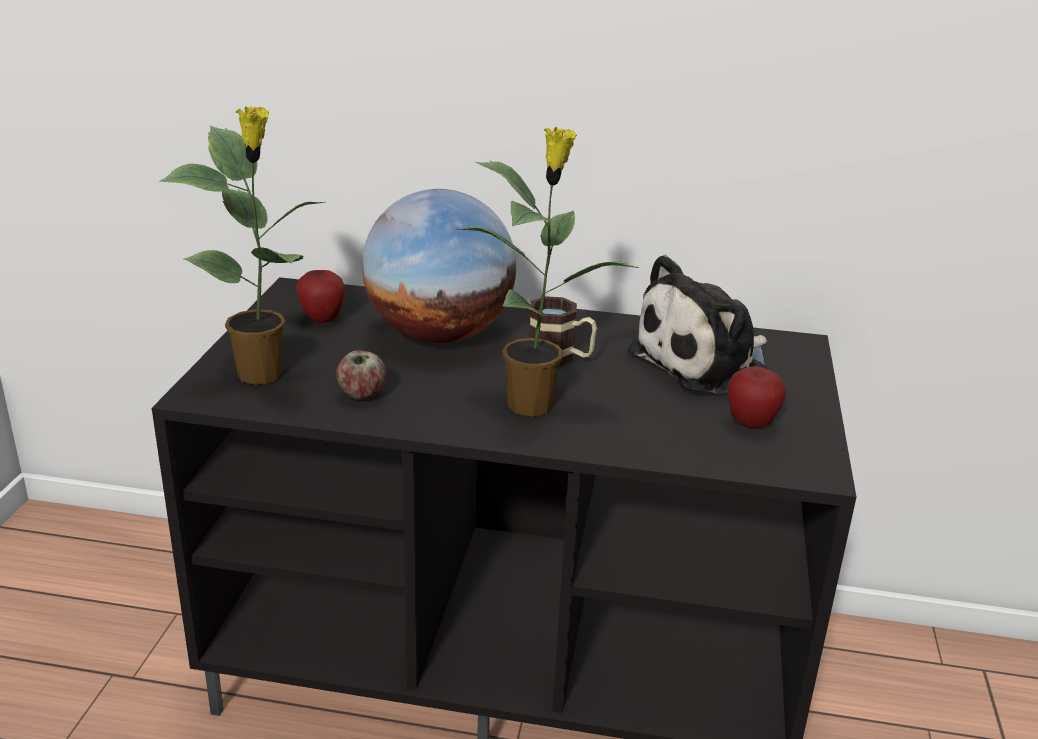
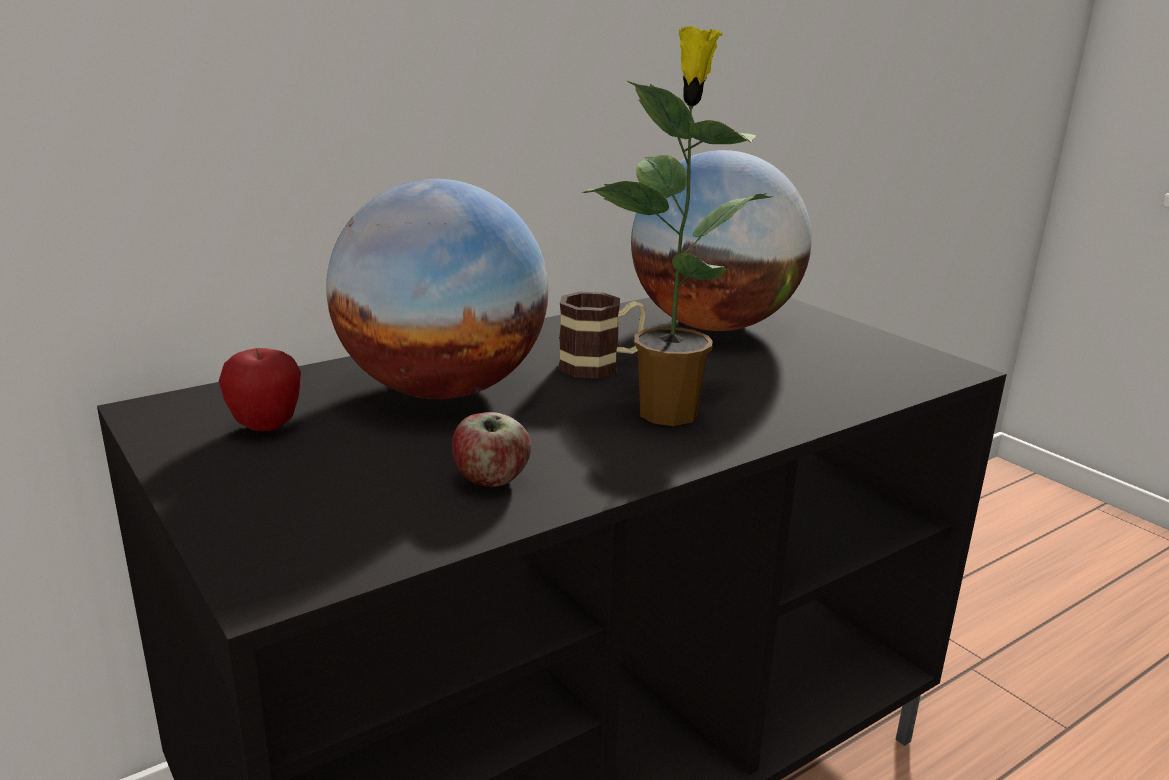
camera: 45 degrees left, 5 degrees down
(263, 374) = (317, 516): potted plant -> none
(705, 362) = (713, 326): plush toy -> globe
(751, 423) = (843, 355): apple -> none

